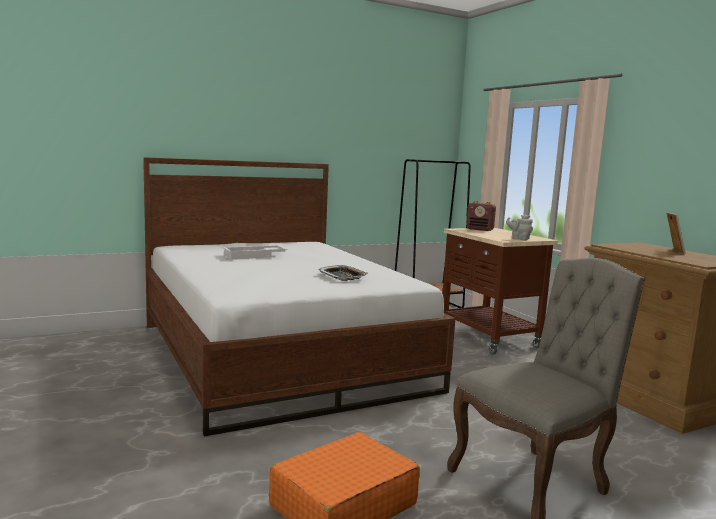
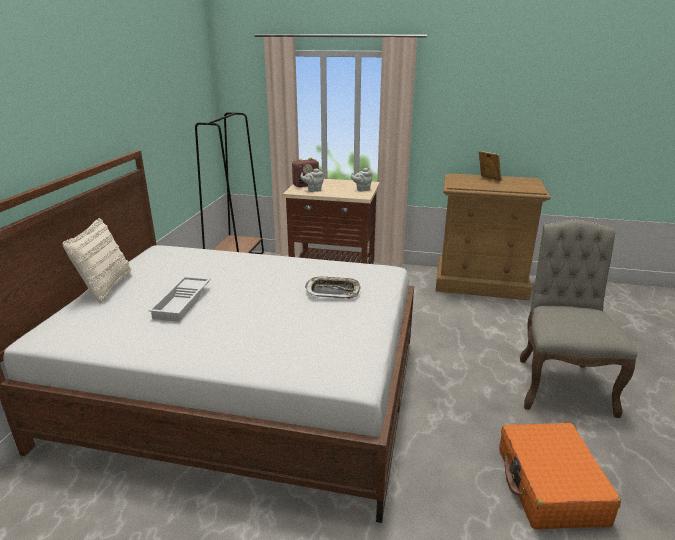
camera: 50 degrees left, 15 degrees up
(243, 244) = (106, 287): none -> beige pillow
(474, 231) = (313, 190): none -> grey teapot

